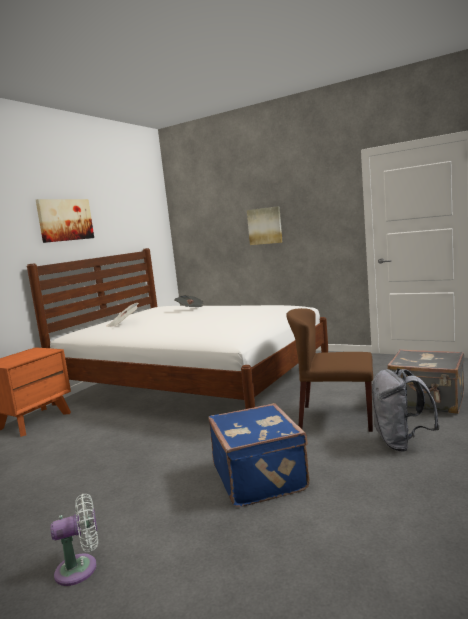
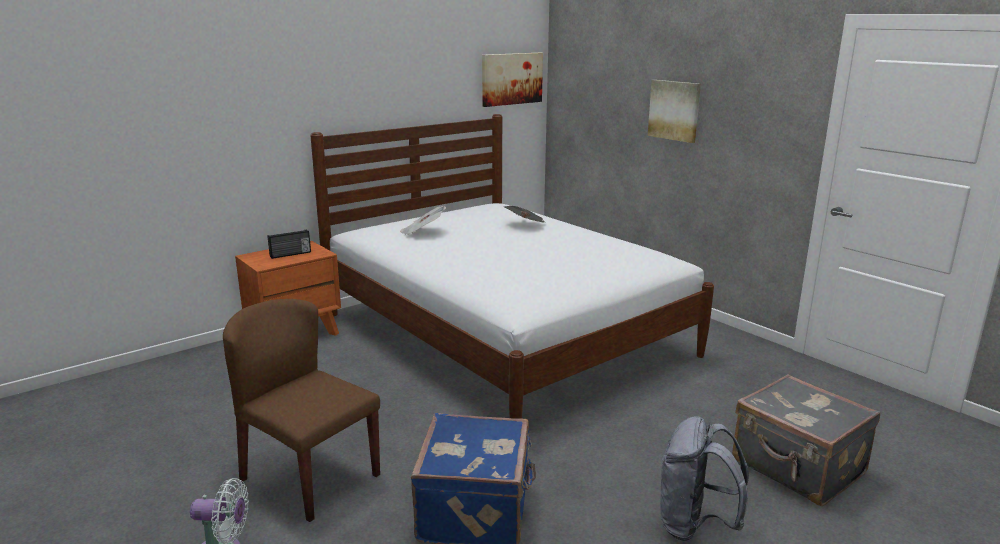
camera: 20 degrees right, 10 degrees up
(25, 356) = (290, 254): none -> radio
(65, 220) = (375, 71): picture -> picture (511, 79)
(335, 418) = (640, 451): brown chair -> brown chair (309, 476)

